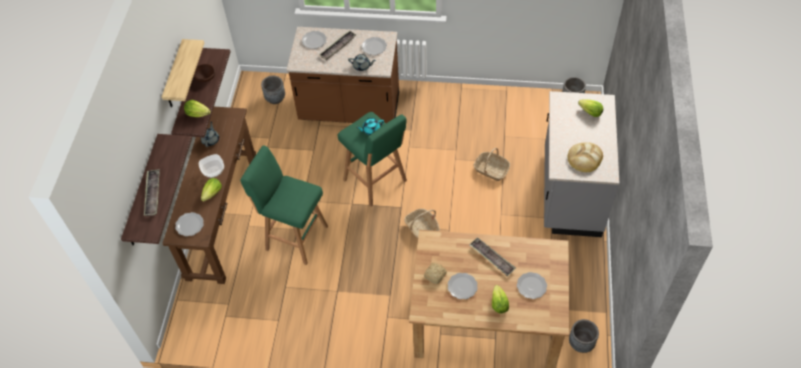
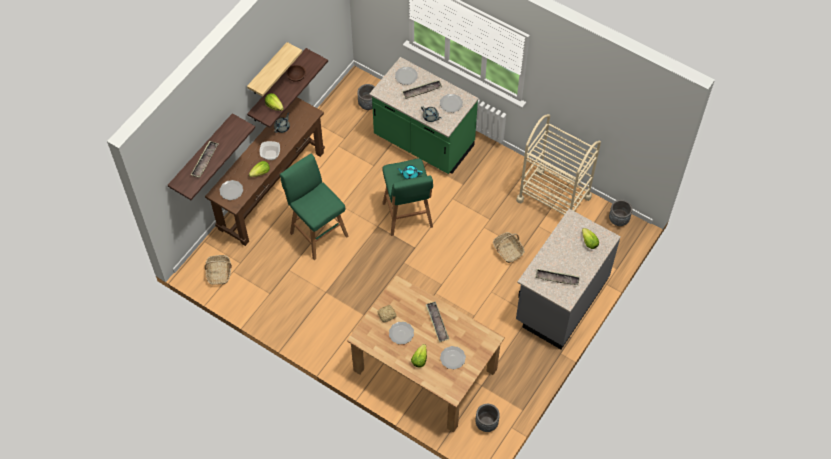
camera: 25 degrees right, 5 degrees up
(349, 110) = (423, 142): brown counter -> green counter
(422, 229) = (420, 274): basket -> basket (219, 273)
(502, 107) = (553, 199): none -> beige cart
(584, 158) = (557, 278): bread -> tray

